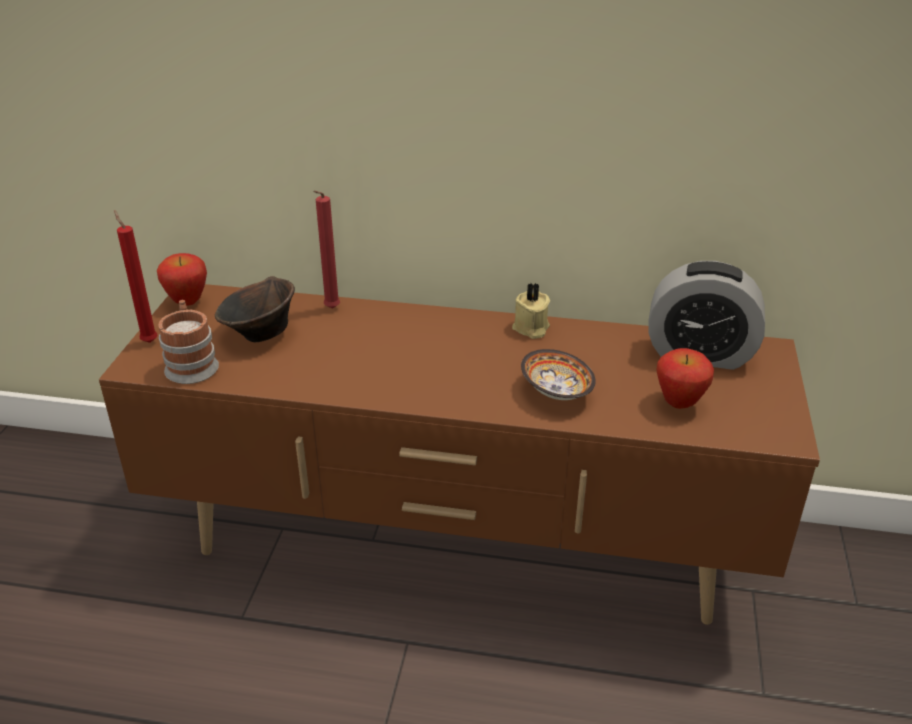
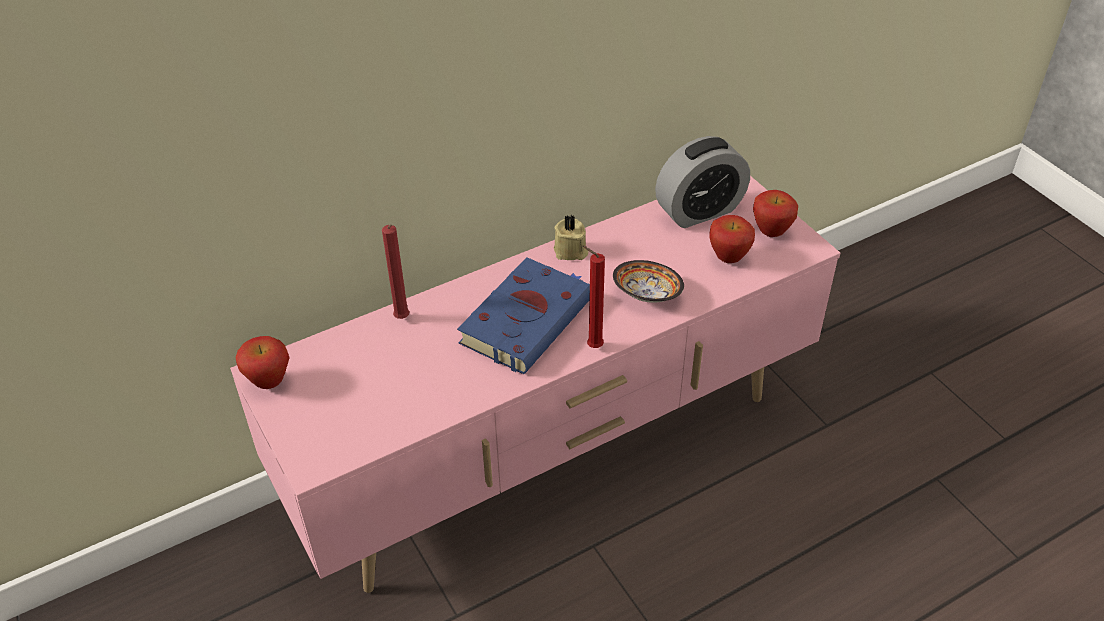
camera: 40 degrees left, 10 degrees up
(148, 341) = (289, 437): red candle -> red candle (592, 346)
(191, 363) = (357, 433): mug -> none
(260, 334) = (376, 374): brown bowl -> none
(426, 357) = (528, 319): none -> blue book
(458, 548) = (554, 455): brown tv stand -> pink tv stand
(756, 405) = (771, 232): none -> apple

